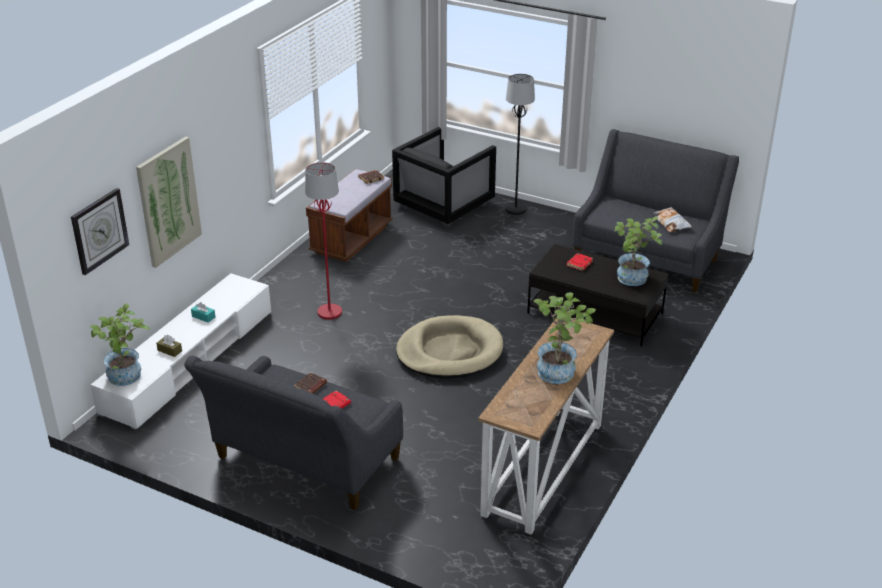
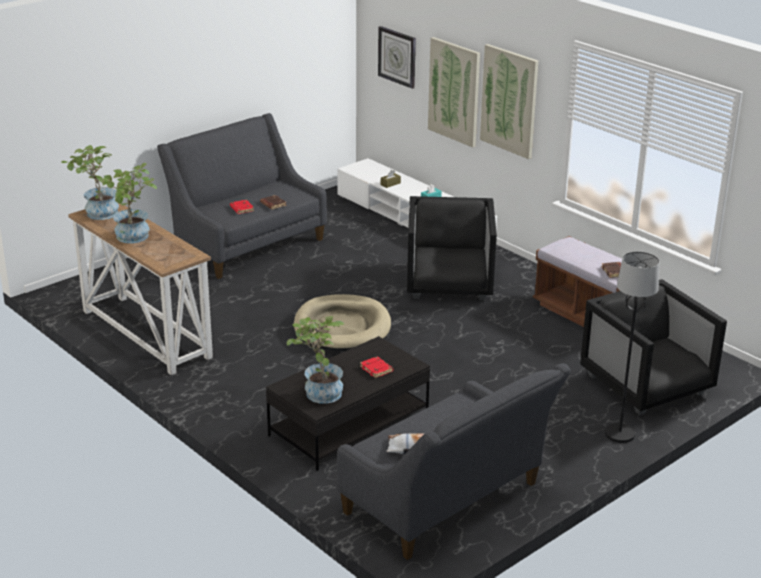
camera: 110 degrees right, 5 degrees down
(127, 378) = (365, 168): potted plant -> potted plant (97, 214)
(219, 155) = (509, 101): none -> picture
(329, 312) = (449, 283): red floor lamp -> black armchair

